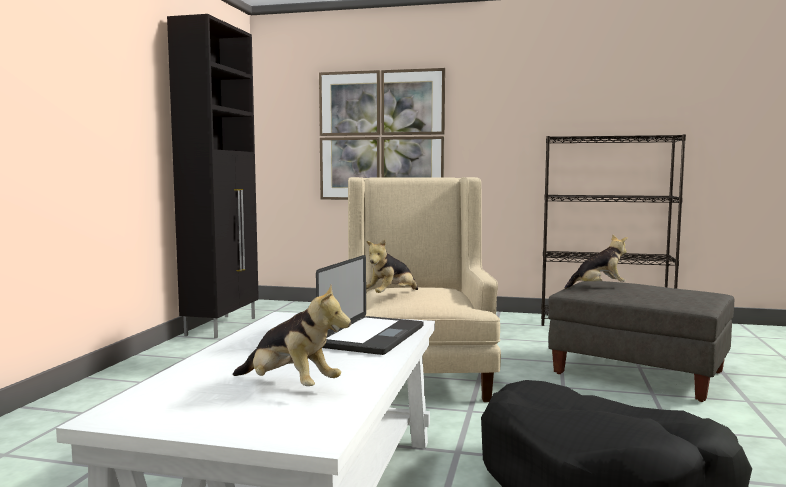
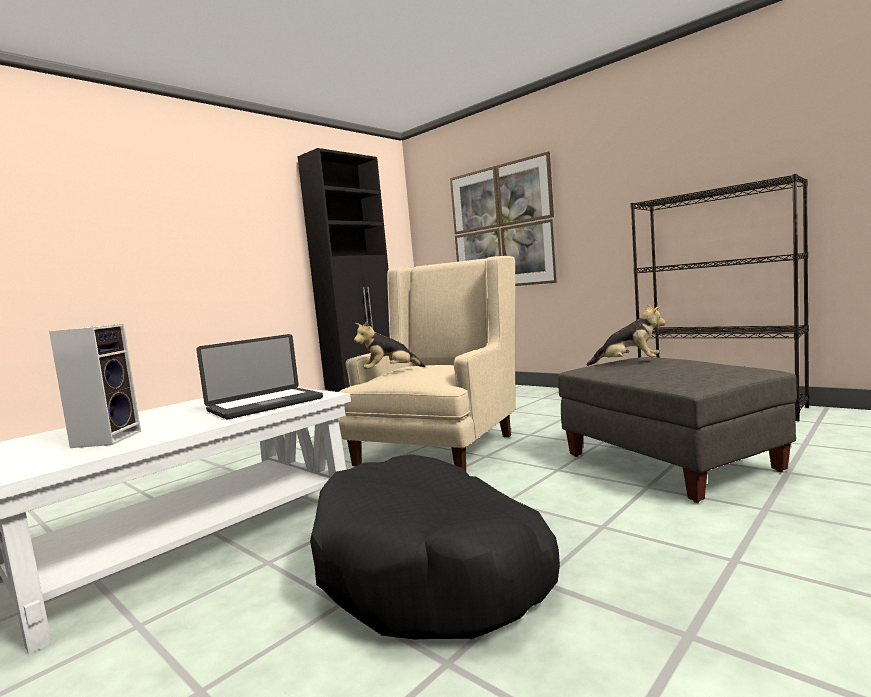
camera: 30 degrees right, 0 degrees up
(290, 386) = (107, 439): plush toy -> speaker

